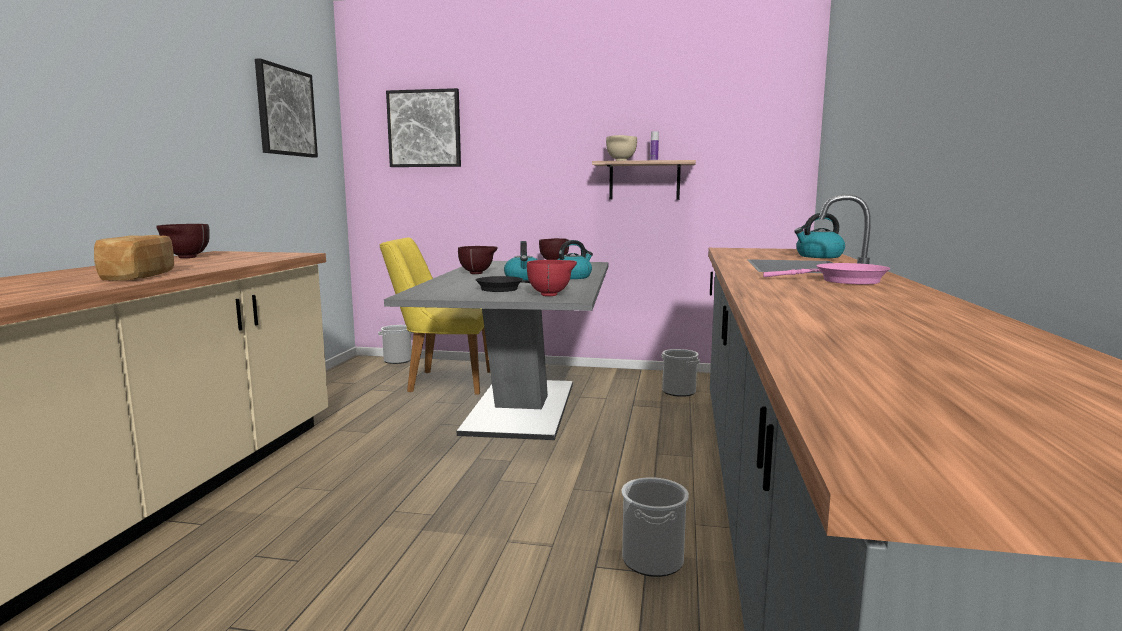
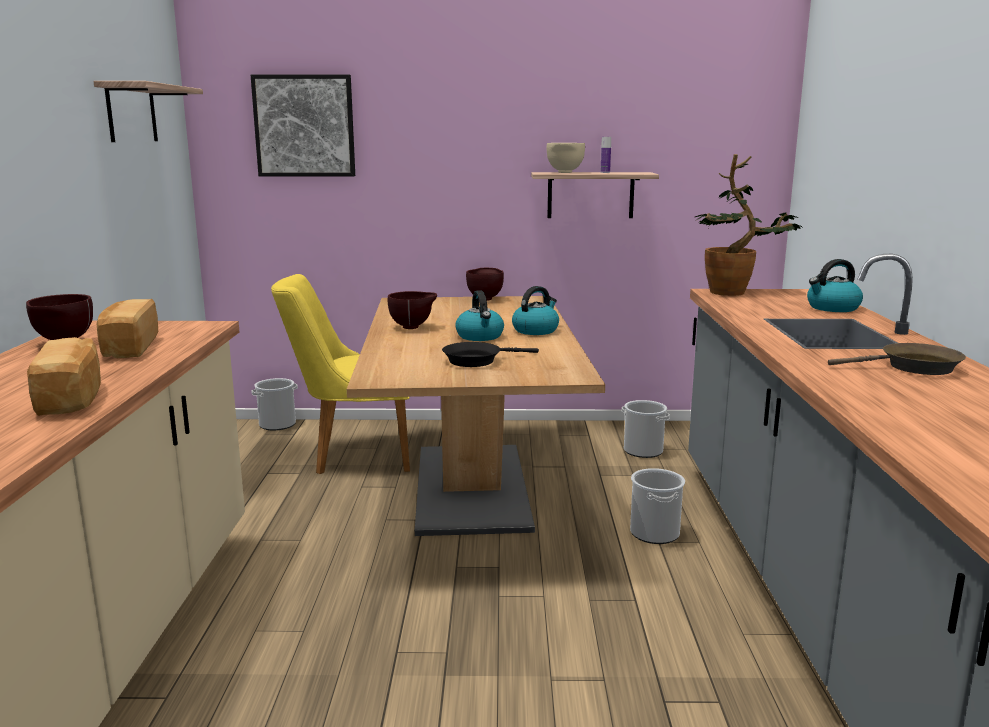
camera: 10 degrees left, 5 degrees up
(225, 260) = (128, 348): none -> bread
(285, 111) = (131, 113): picture -> shelf
(521, 407) = (471, 487): grey dining table -> brown dining table
(551, 295) = (545, 370): red bowl -> none
(652, 560) = (720, 685): bucket -> bucket (654, 533)
(745, 249) = (736, 292): none -> potted plant
(843, 281) = (913, 367): pink frying pan -> brown frying pan

